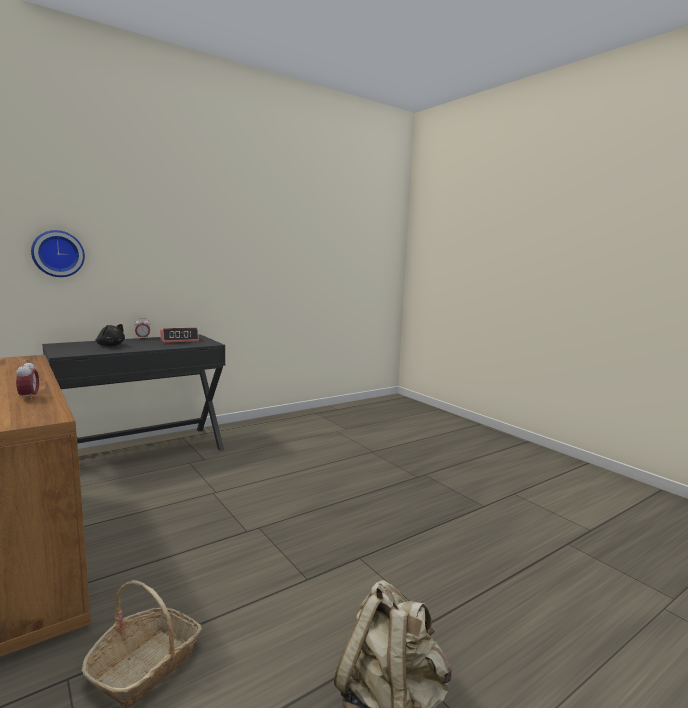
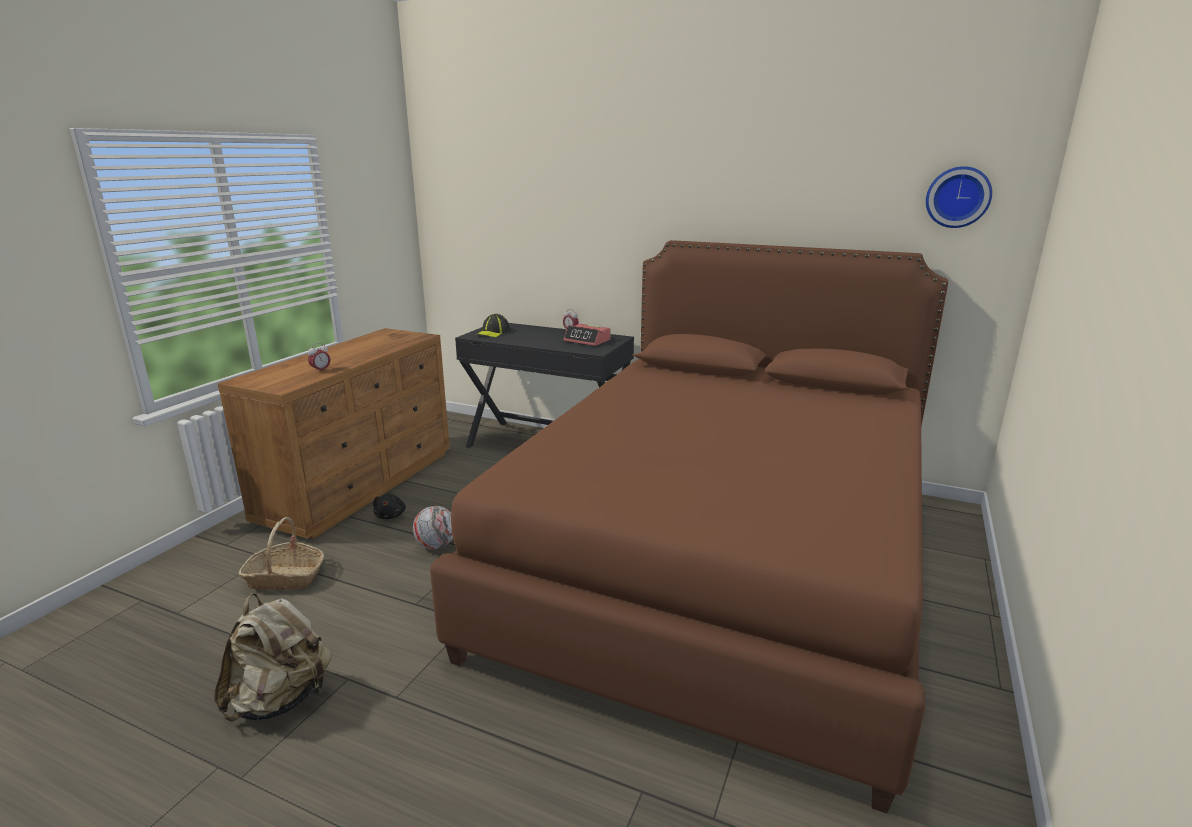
camera: 60 degrees right, 10 degrees up
(58, 253) = (510, 238): wall clock -> wall clock (958, 197)
(76, 349) = (493, 332): none -> cap
(110, 346) = (522, 334): black plush toy -> black plush toy (391, 515)
(224, 544) = (436, 545): none -> football
(382, 455) = (719, 563): none -> brown bed

